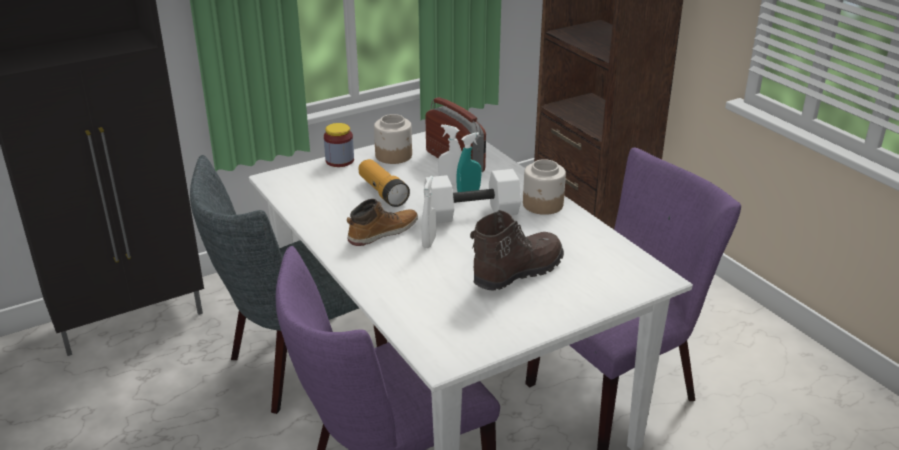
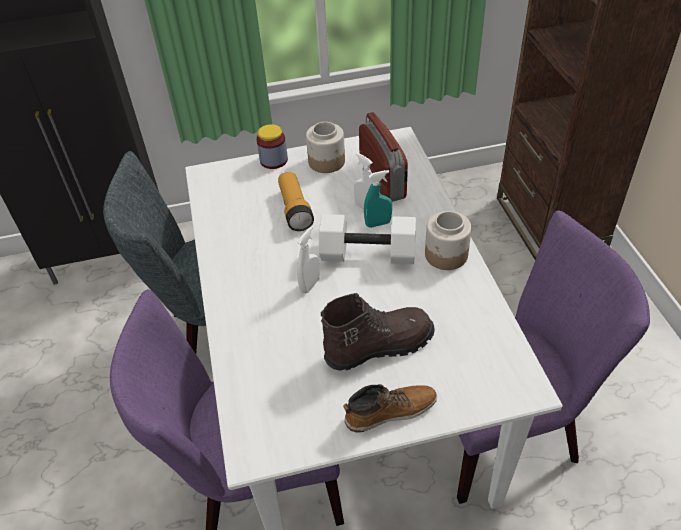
camera: 20 degrees right, 15 degrees up
(382, 232) = (271, 263): boot -> boot (390, 411)

